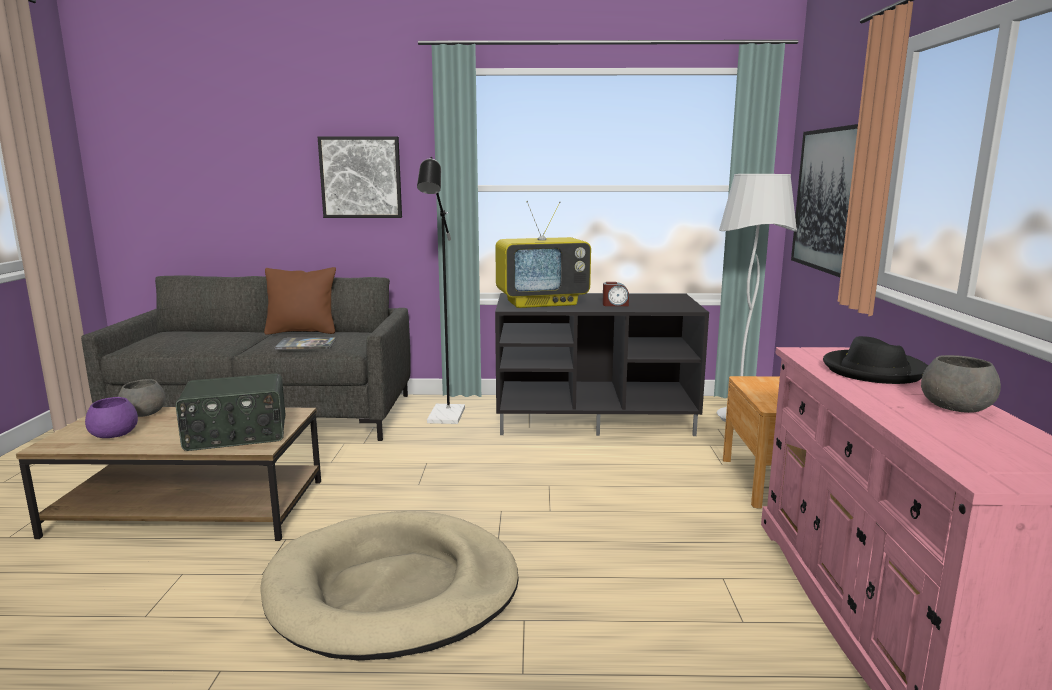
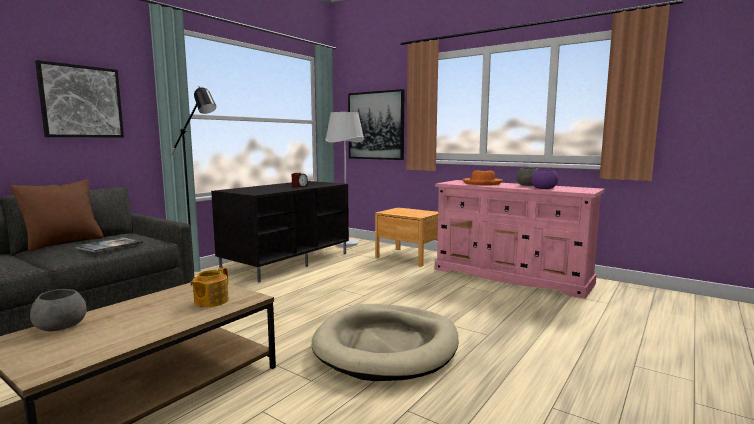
camera: 55 degrees left, 5 degrees down
(114, 434) = (90, 341): purple bowl -> purple bowl (543, 188)
(236, 435) = (210, 301): radio -> teapot
(542, 303) = (260, 190): television -> none
(873, 371) = (482, 183): black hat -> orange hat

